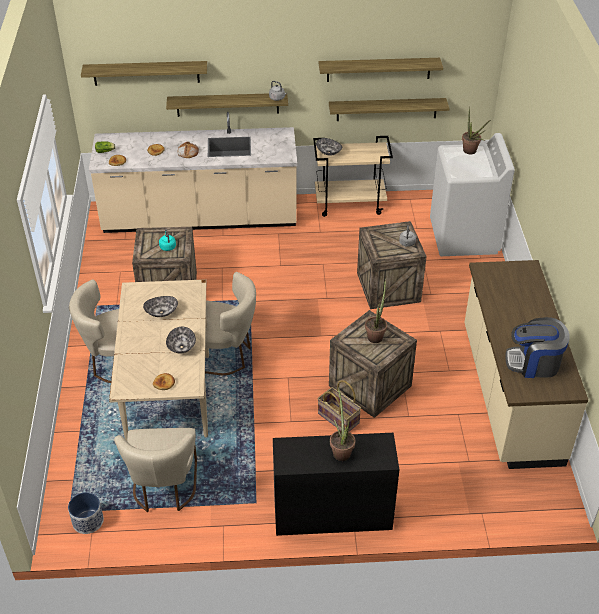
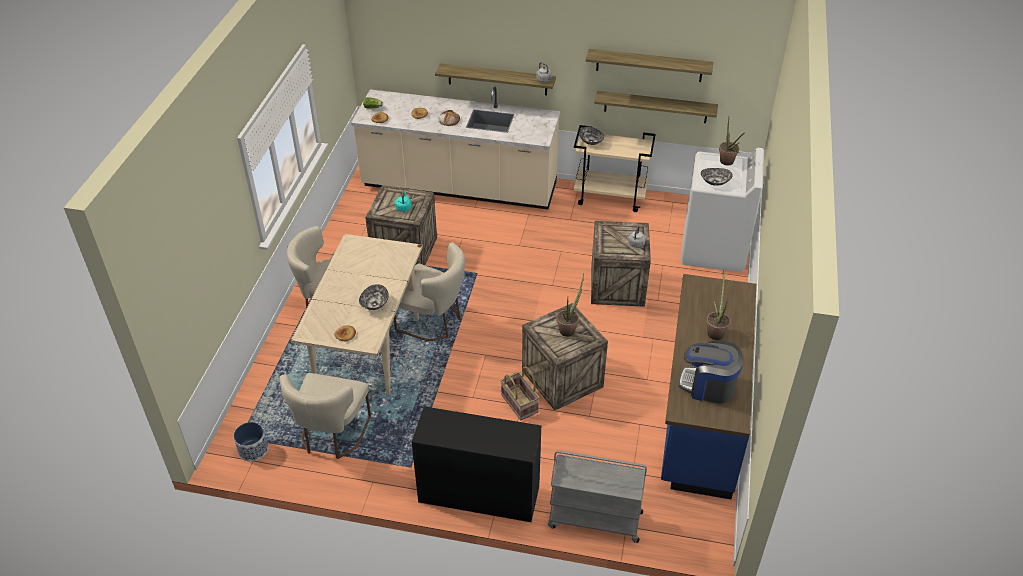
camera: 15 degrees right, 0 degrees up
(146, 73) = (421, 37): shelf -> none
(161, 312) = (369, 268): bowl -> bowl (715, 182)
(341, 450) = (483, 432): potted plant -> potted plant (715, 331)
(450, 514) = (594, 520): none -> grey cart
(509, 394) = (700, 415): beige counter -> blue counter

